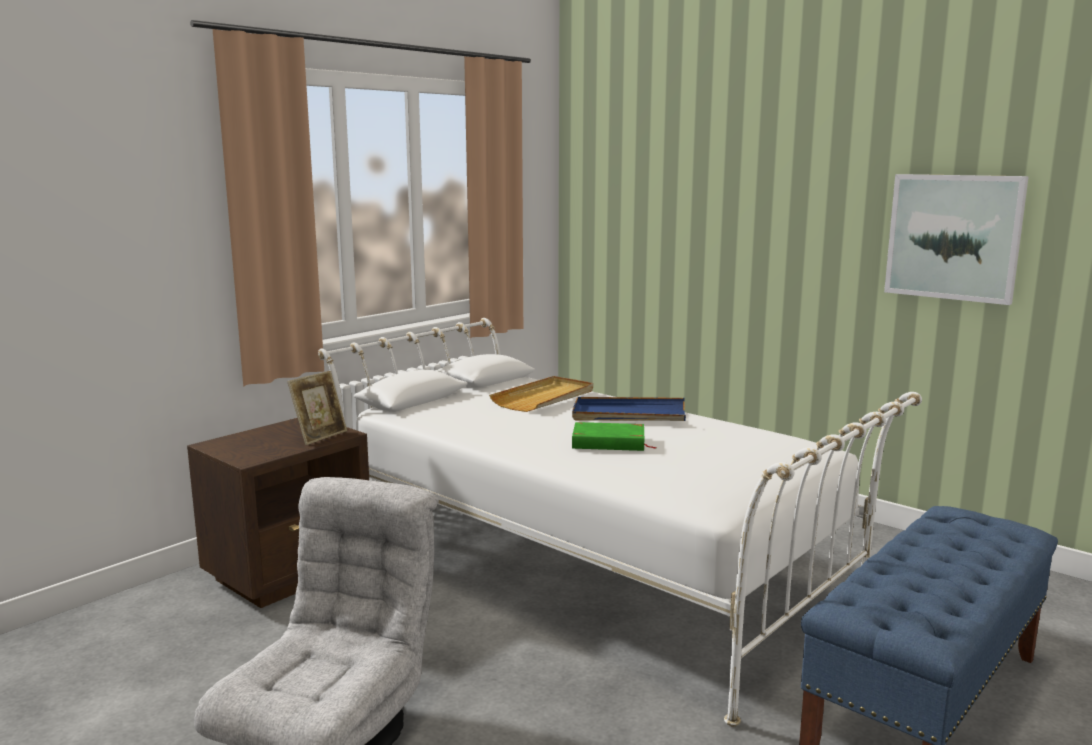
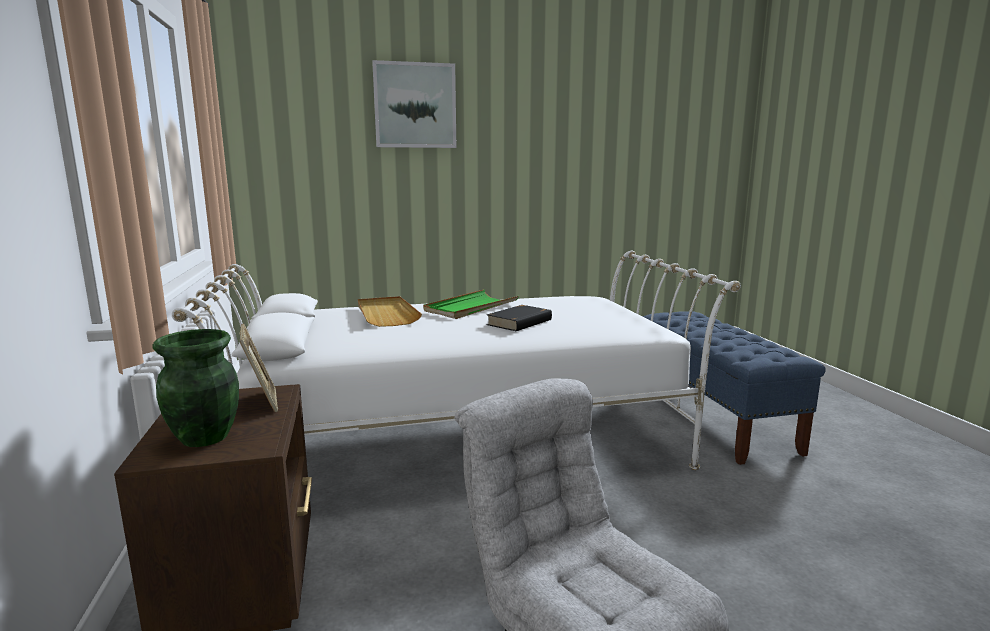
camera: 55 degrees left, 0 degrees up
(248, 444) = (205, 438): none -> green vase
(609, 442) = (520, 322): green book -> black book
(628, 414) = (471, 307): blue tray -> green tray
(953, 237) = (560, 166): picture -> picture (415, 106)

